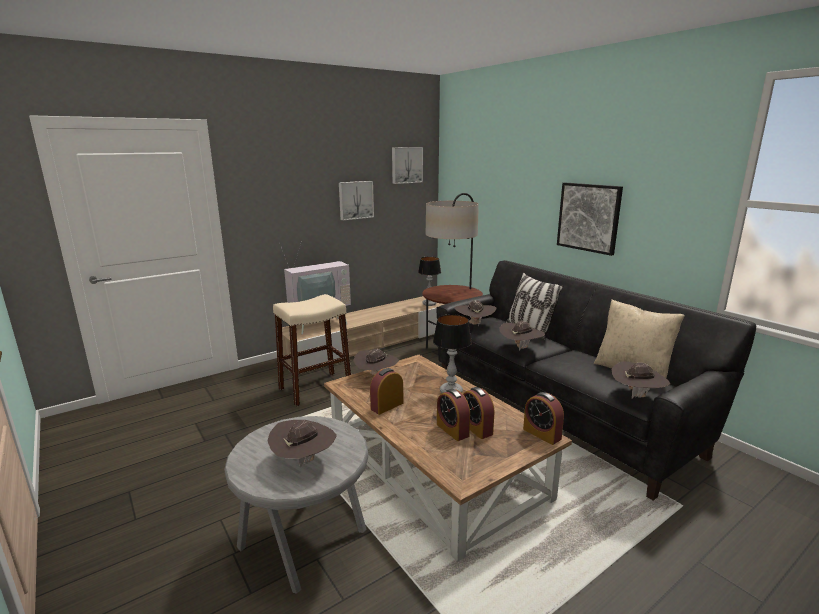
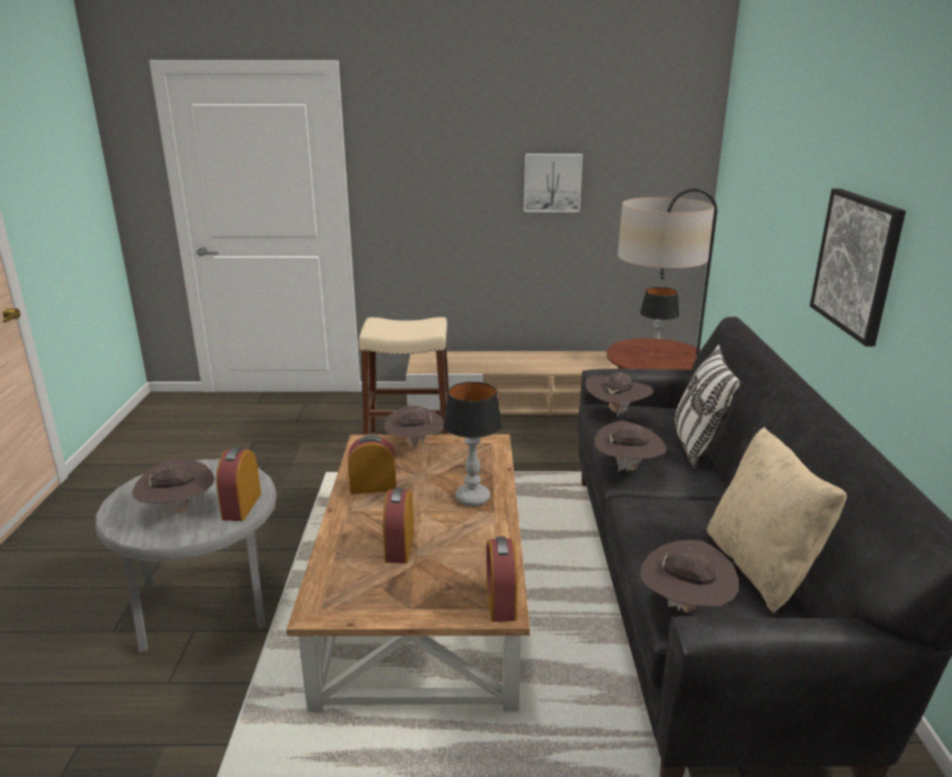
camera: 35 degrees right, 5 degrees up
(319, 324) = (466, 358): television -> none
(406, 165) = (653, 130): picture -> none
(476, 428) = (430, 556): alarm clock -> alarm clock (242, 506)

